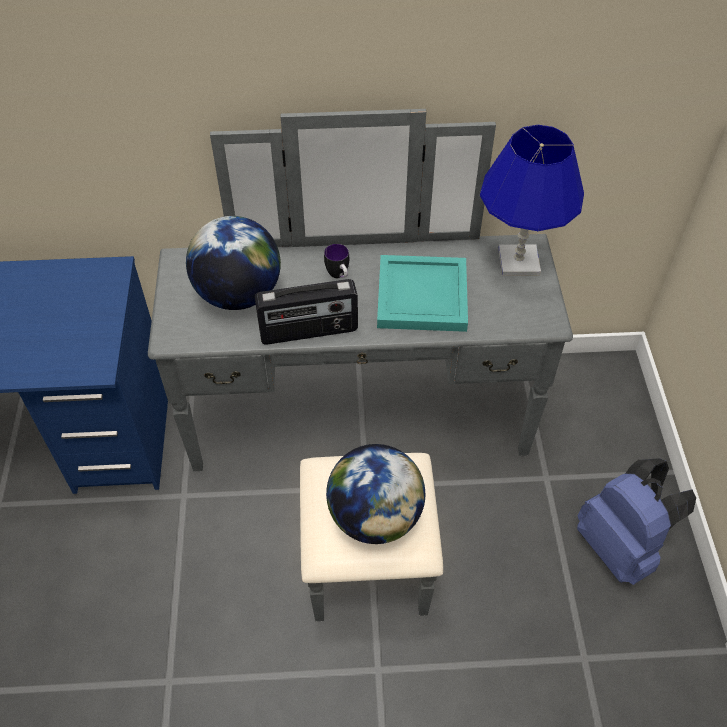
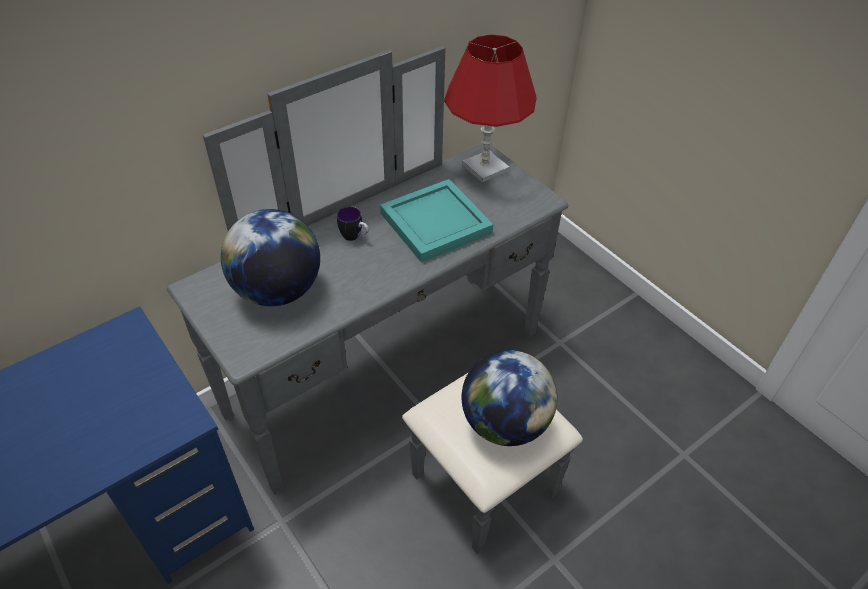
camera: 35 degrees left, 5 degrees down
(309, 331) = (367, 291): radio -> none
(518, 261) = (485, 168): blue table lamp -> red table lamp
(620, 546) = (644, 362): blue backpack -> none

